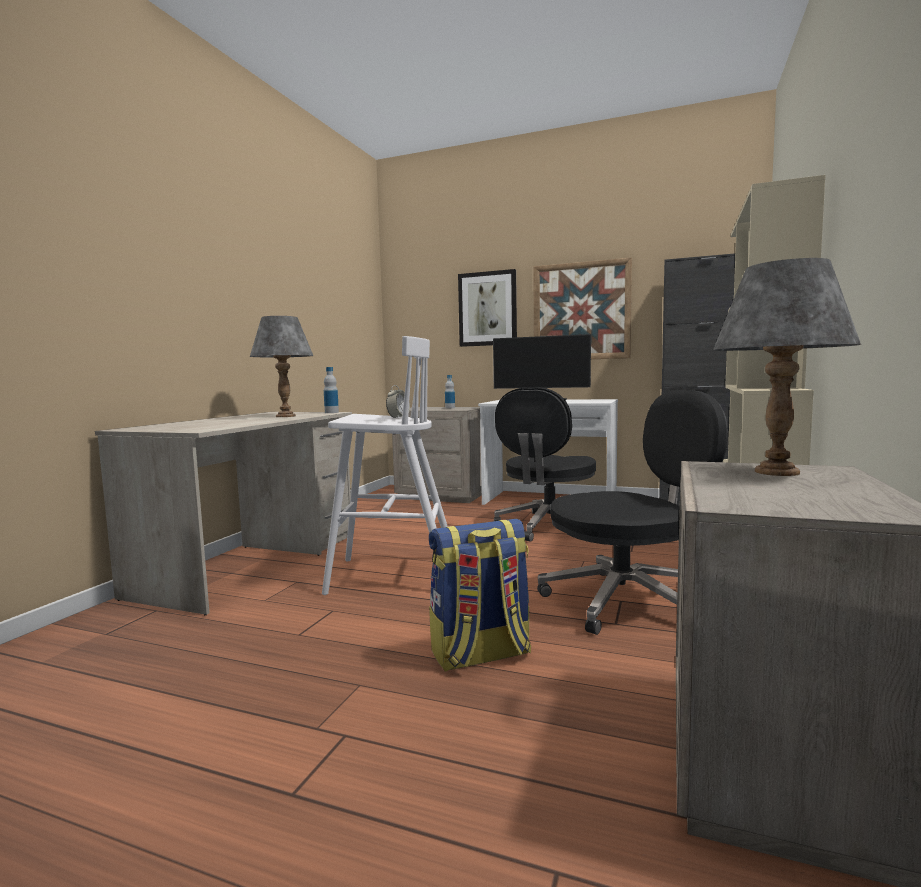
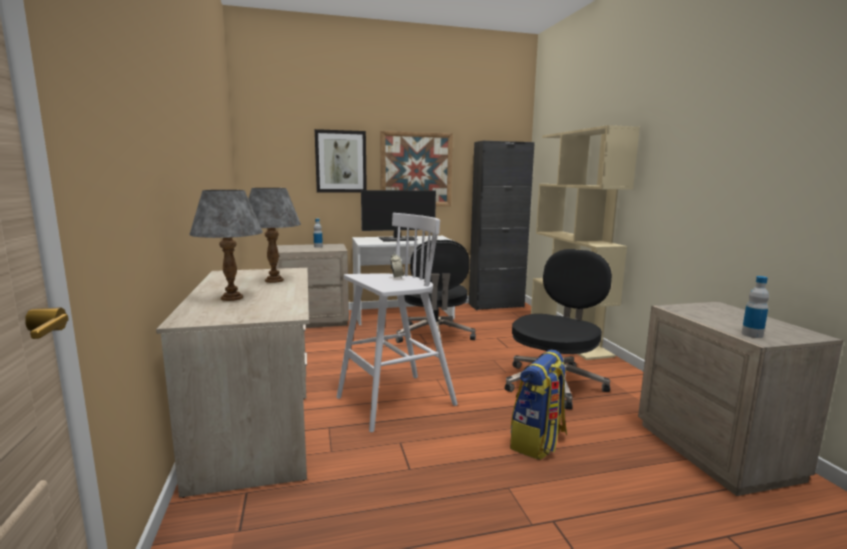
camera: 35 degrees left, 5 degrees up
(331, 412) = (294, 270): bottle -> bottle (752, 335)
(775, 472) = (710, 311): grey table lamp -> grey table lamp (231, 298)

